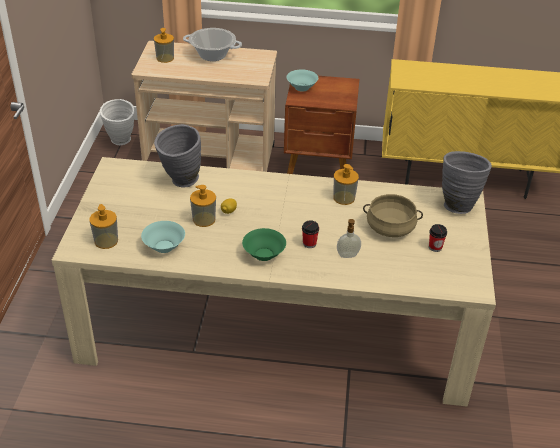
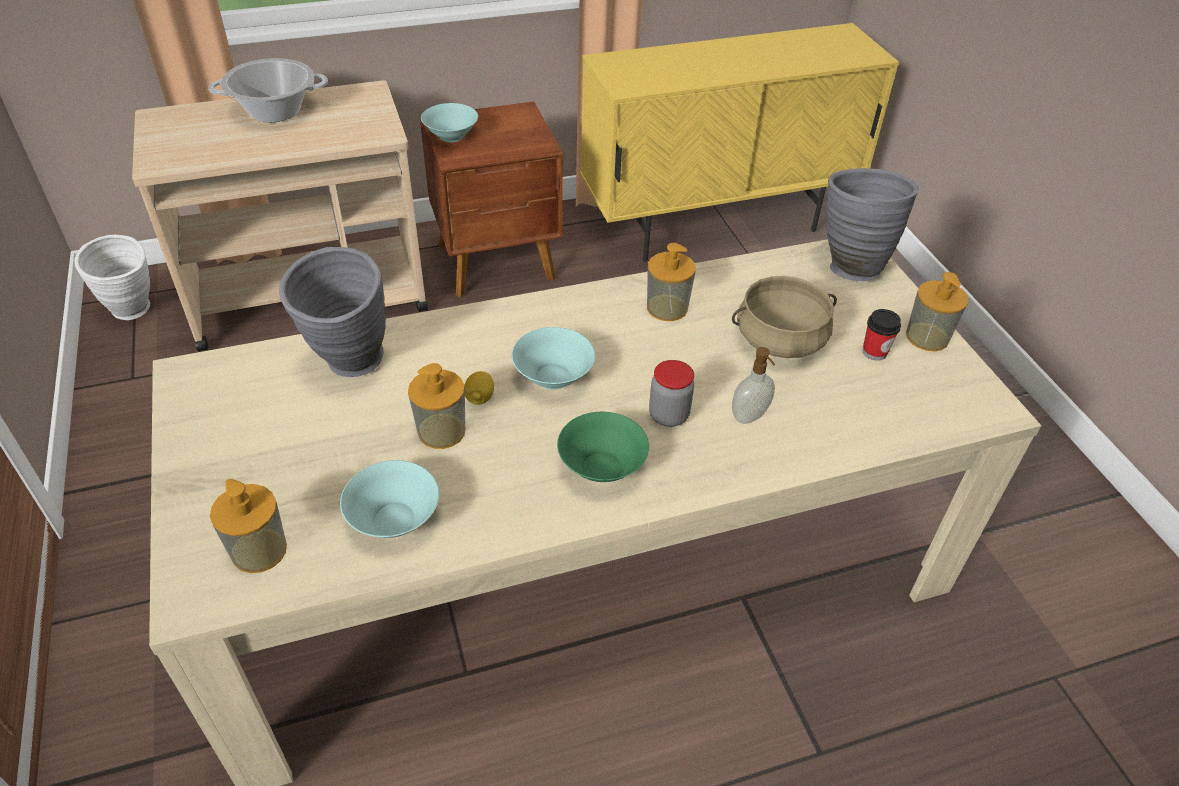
camera: 25 degrees left, 5 degrees up
(165, 58) = (186, 135): soap dispenser -> soap dispenser (927, 337)
(268, 212) = (553, 376): none -> turquoise bowl
(309, 243) = (668, 415): cup -> jar

